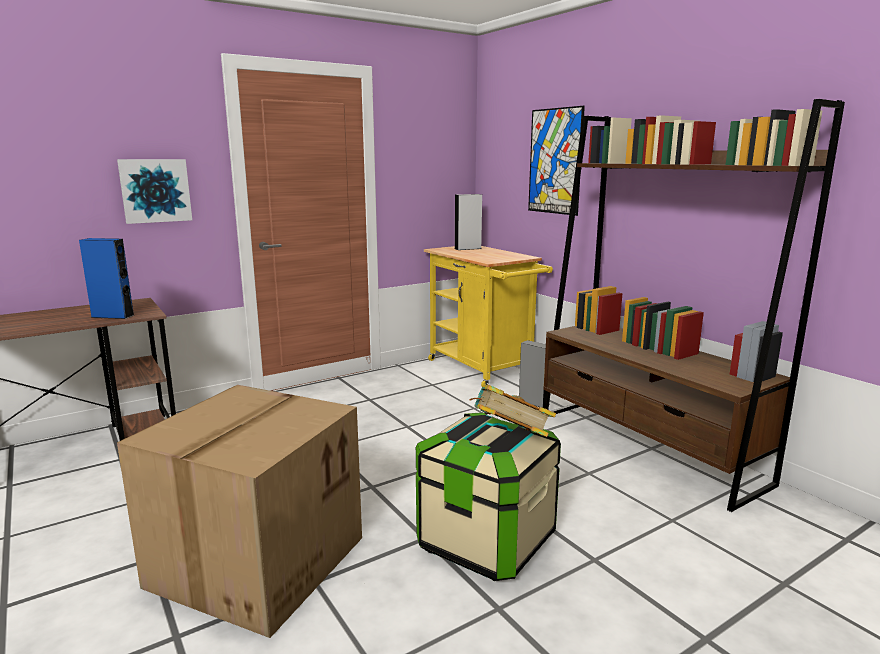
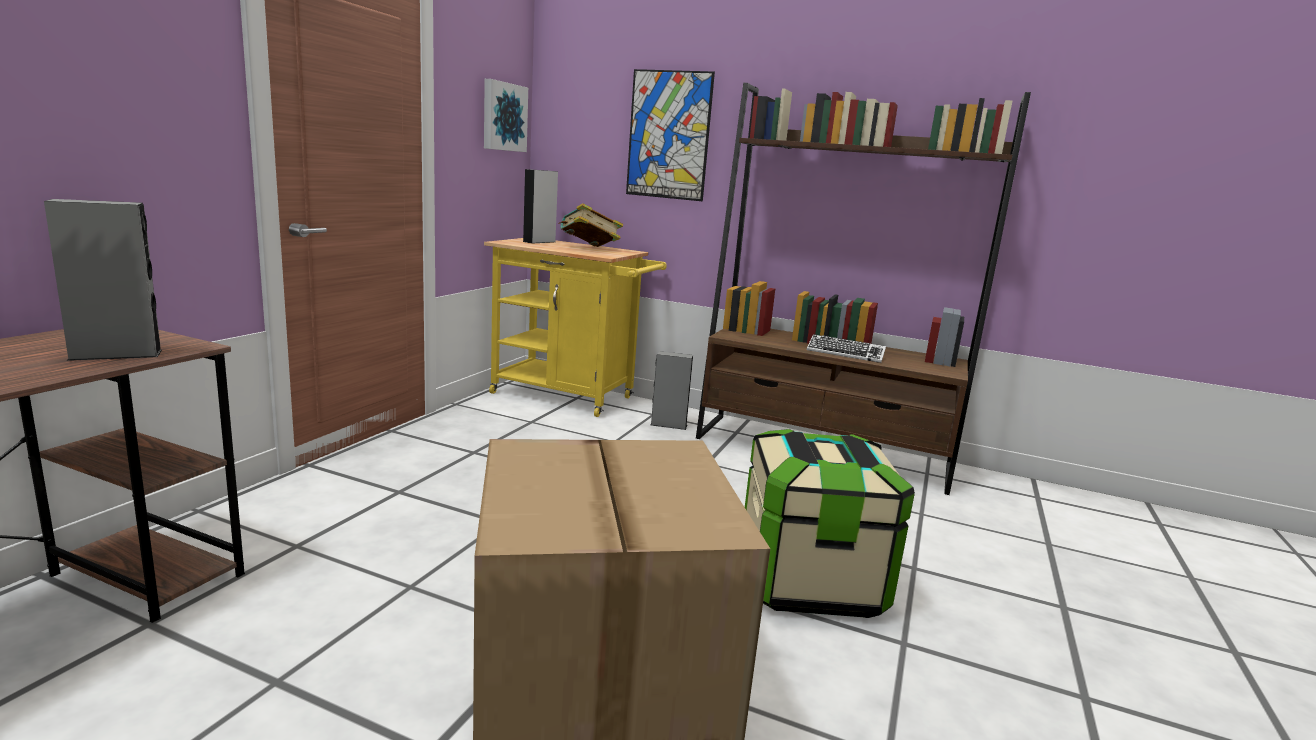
camera: 35 degrees left, 0 degrees up
(112, 316) = (116, 355): blue speaker -> grey speaker
(155, 190) = (123, 118): picture -> picture (503, 117)
(509, 438) = (859, 450): book -> book (589, 248)
(651, 358) = (845, 353): none -> keyboard

